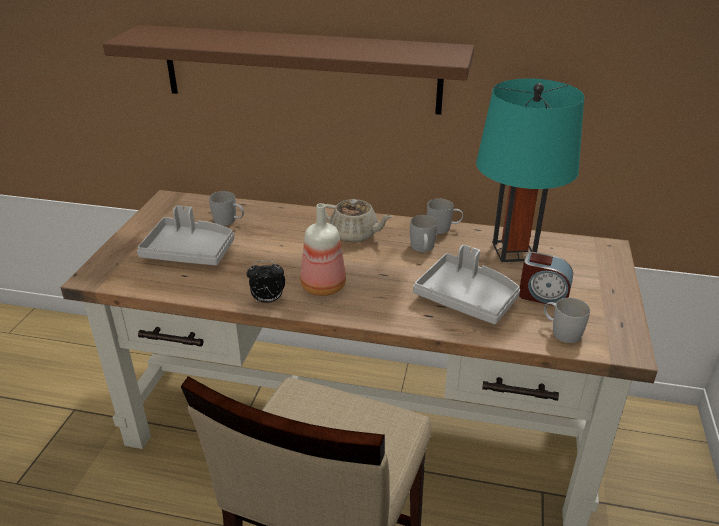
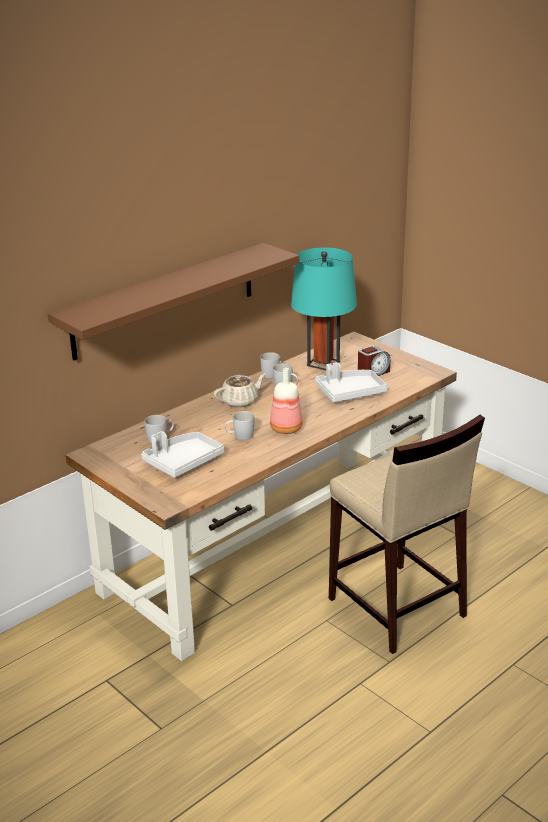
camera: 55 degrees left, 5 degrees down
(268, 300) = (278, 449): alarm clock -> none
(561, 331) = (405, 380): white mug -> white mug (240, 436)

